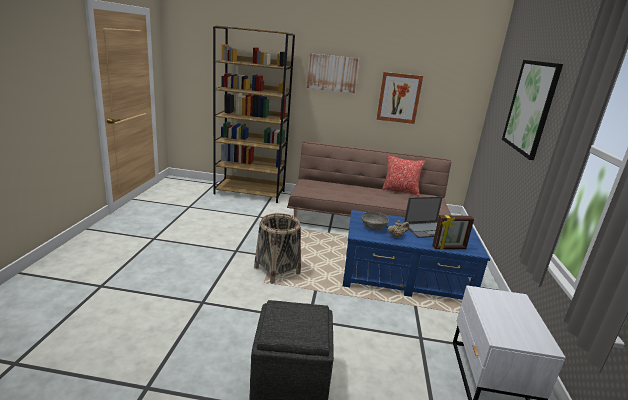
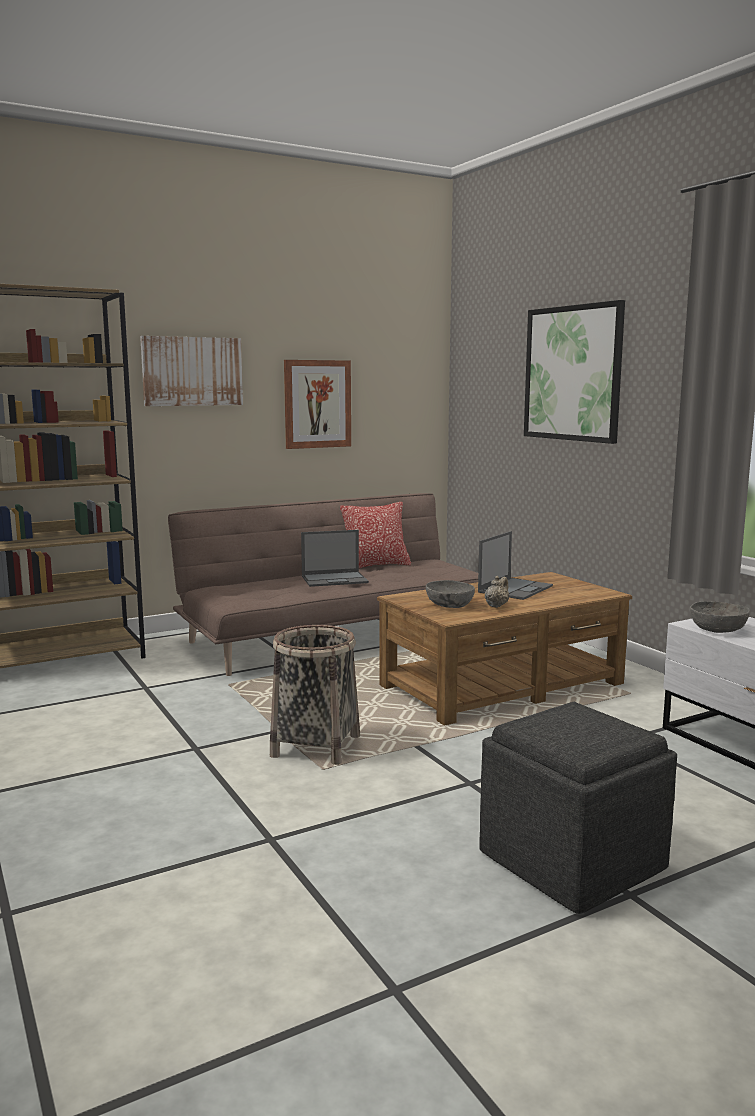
camera: 35 degrees left, 10 degrees down
(364, 193) = (335, 579): none -> laptop
(405, 278) = (503, 685): blue coffee table -> brown coffee table
(449, 248) = (576, 599): picture frame -> none
(488, 302) = (717, 629): none -> grey bowl

